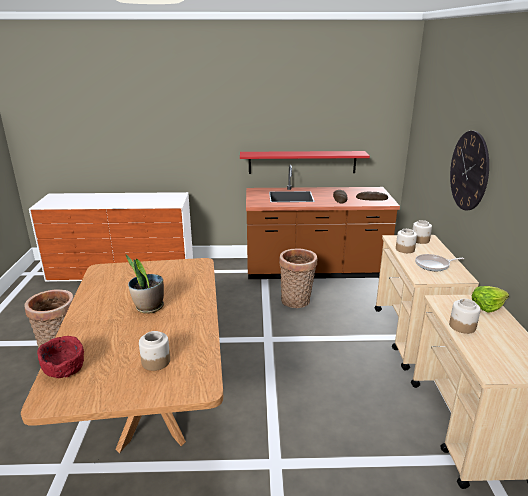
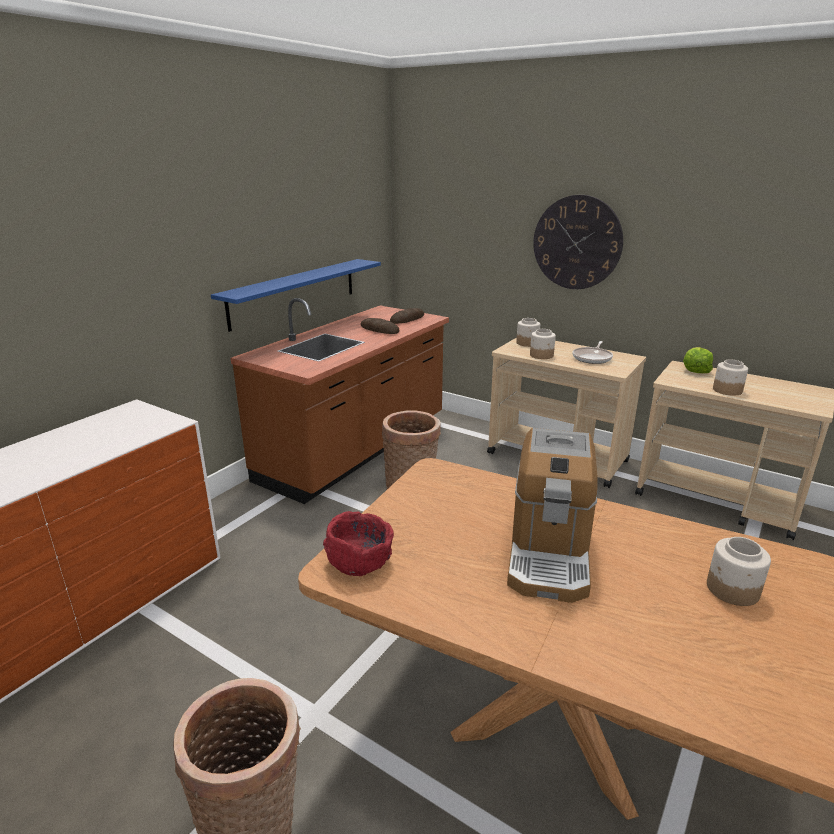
camera: 55 degrees left, 0 degrees up
(64, 368) = (723, 702): red bowl -> red bowl (359, 561)
(149, 307) = (549, 553): potted plant -> coffee machine
(302, 162) = (294, 292): red shelf -> blue shelf

